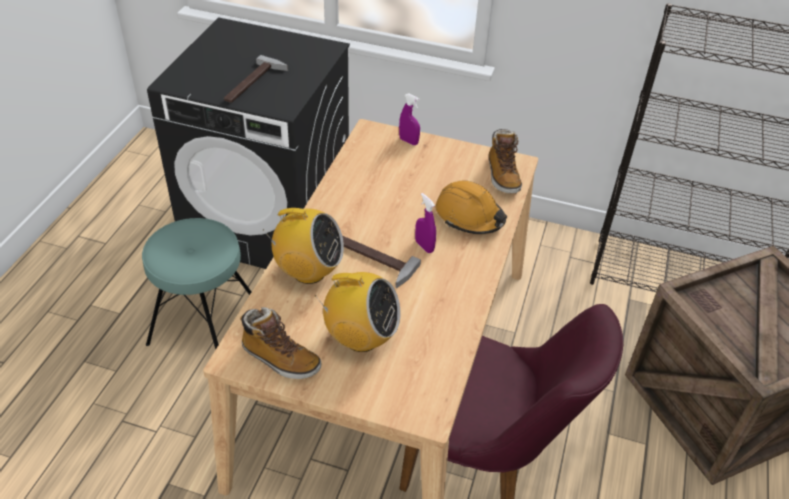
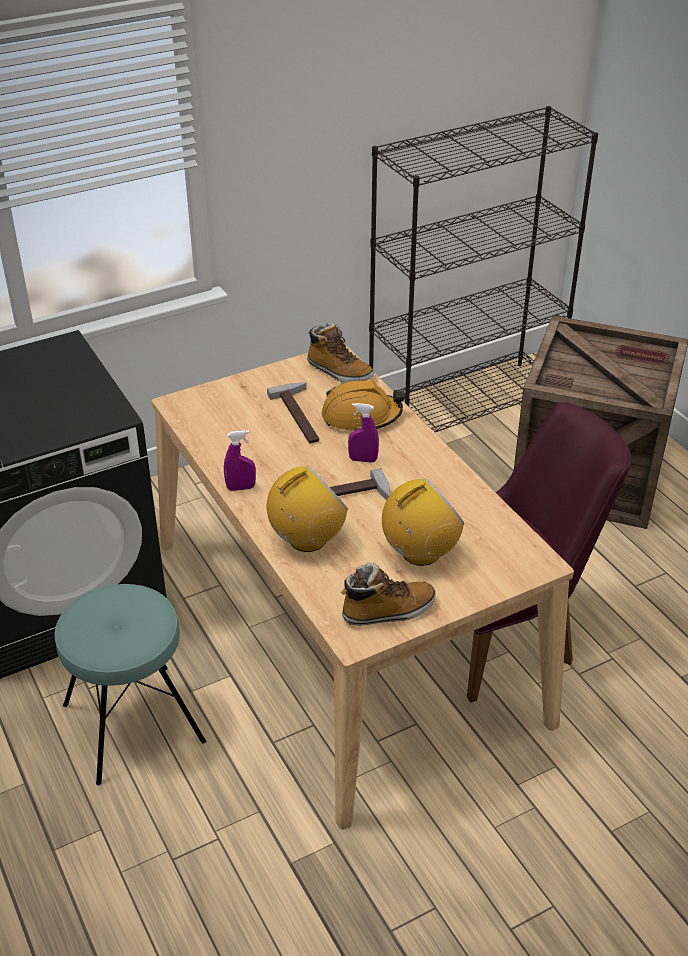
camera: 45 degrees left, 5 degrees down
(254, 83) = (48, 414): hammer -> hammer (302, 416)
(408, 141) = (224, 391): purple spray bottle -> purple spray bottle (241, 488)

